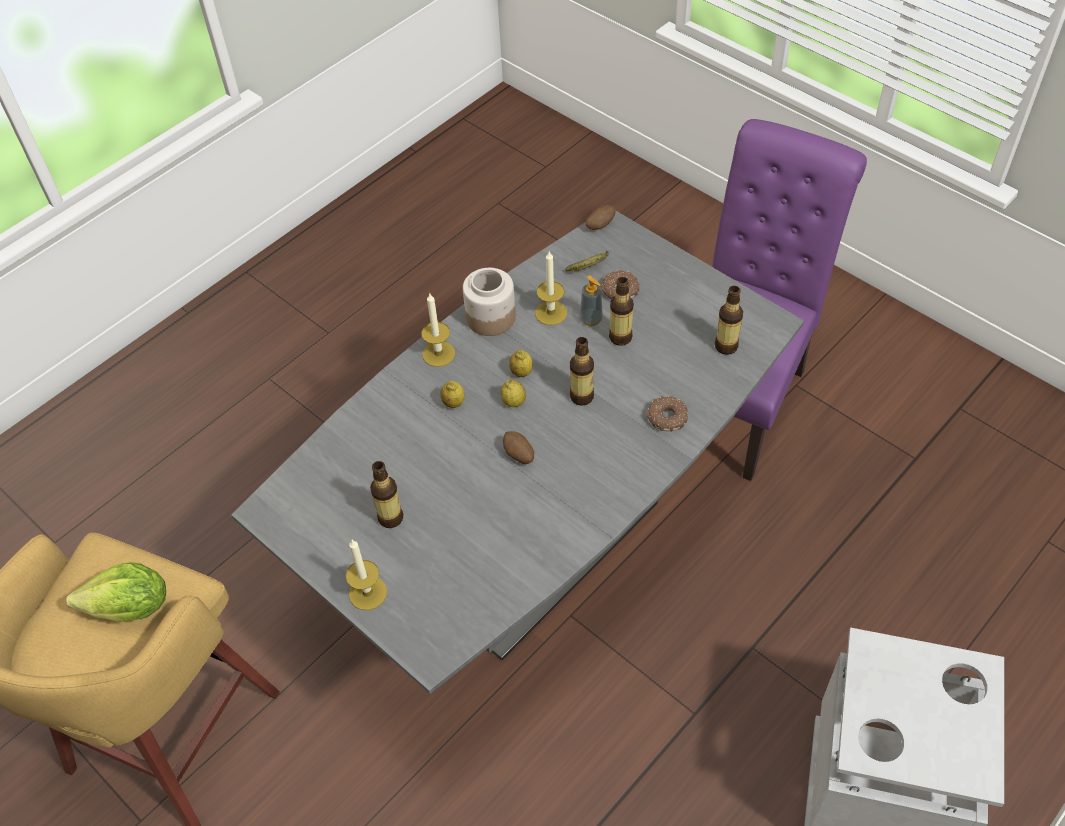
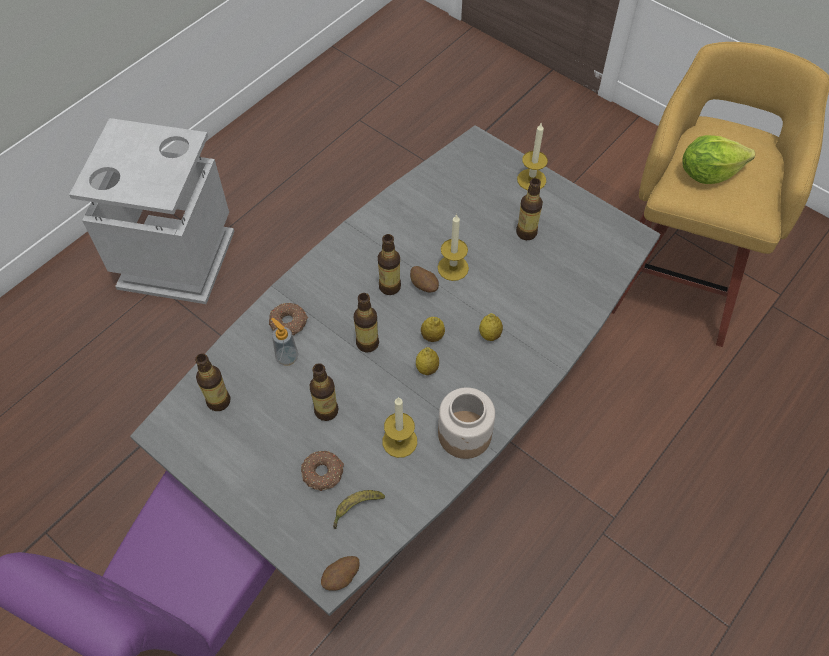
camera: 175 degrees right, 5 degrees up
(438, 354) = (513, 388): candle -> candle (453, 268)
(557, 455) = (389, 287): none -> bottle
(591, 319) = (356, 433): soap dispenser -> soap dispenser (287, 357)

